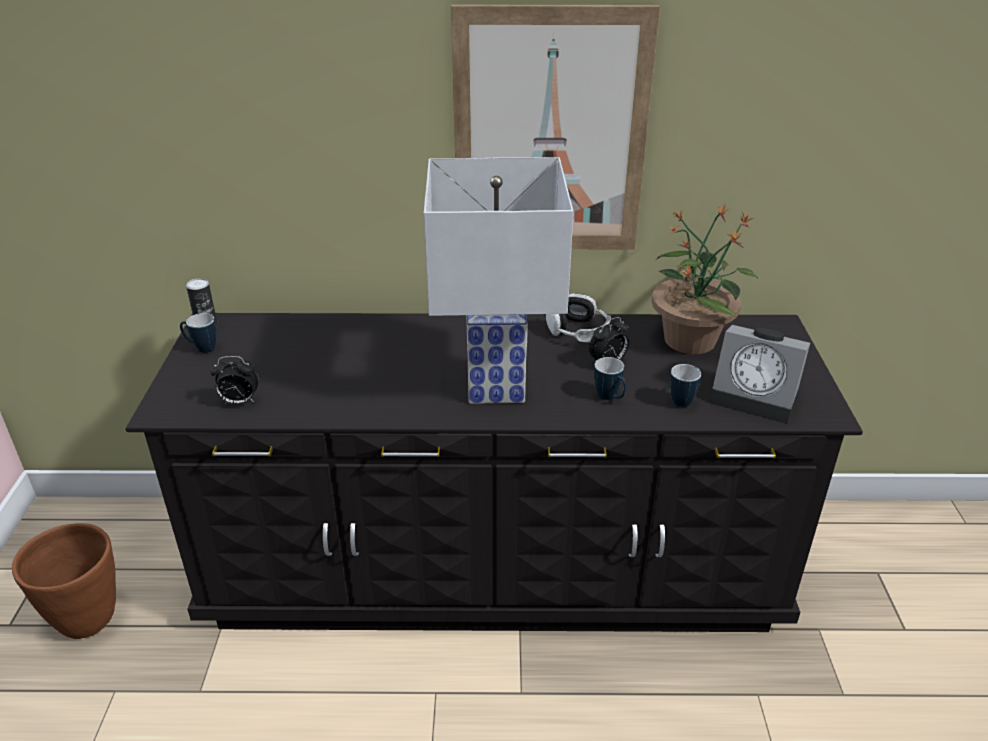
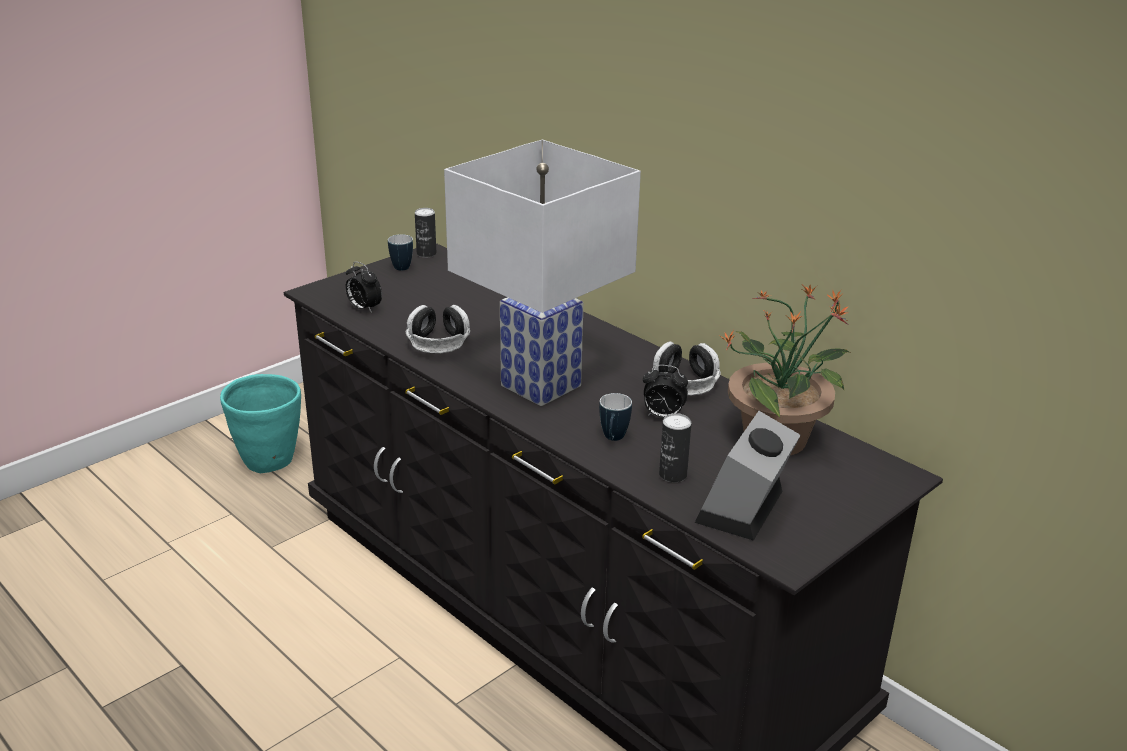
camera: 45 degrees right, 5 degrees down
(88, 618) = (270, 462): brown planter -> turquoise planter
(359, 397) = (438, 343): none -> headphones
(550, 135) = (707, 160): picture -> none
(684, 400) = (673, 475): mug -> can
(757, 397) = (743, 510): alarm clock -> alarm clock turned 45 degrees clockwise

